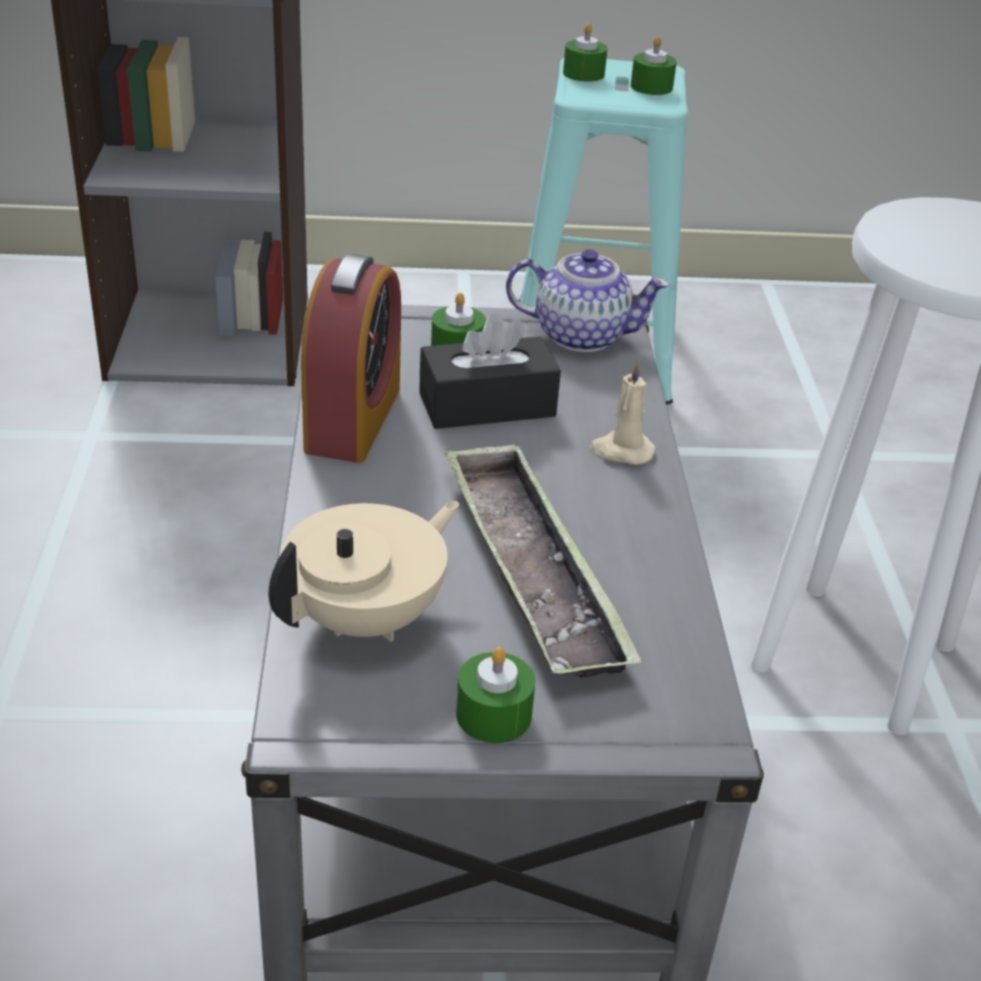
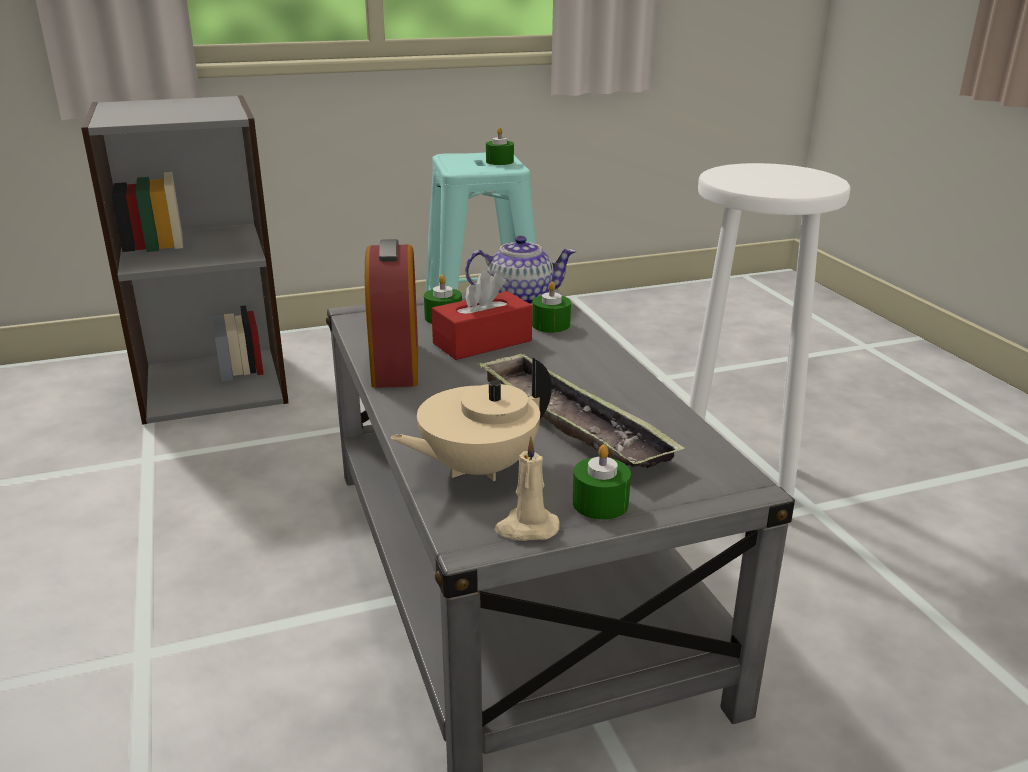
camera: 15 degrees left, 10 degrees down
(368, 618) = (476, 468): beige teapot -> beige teapot turned 150 degrees counterclockwise
(487, 405) = (482, 342): black tissue box -> red tissue box
(583, 74) = (453, 160): green candle -> green candle (551, 325)
(621, 451) = (585, 351): beige candle -> beige candle (526, 528)

